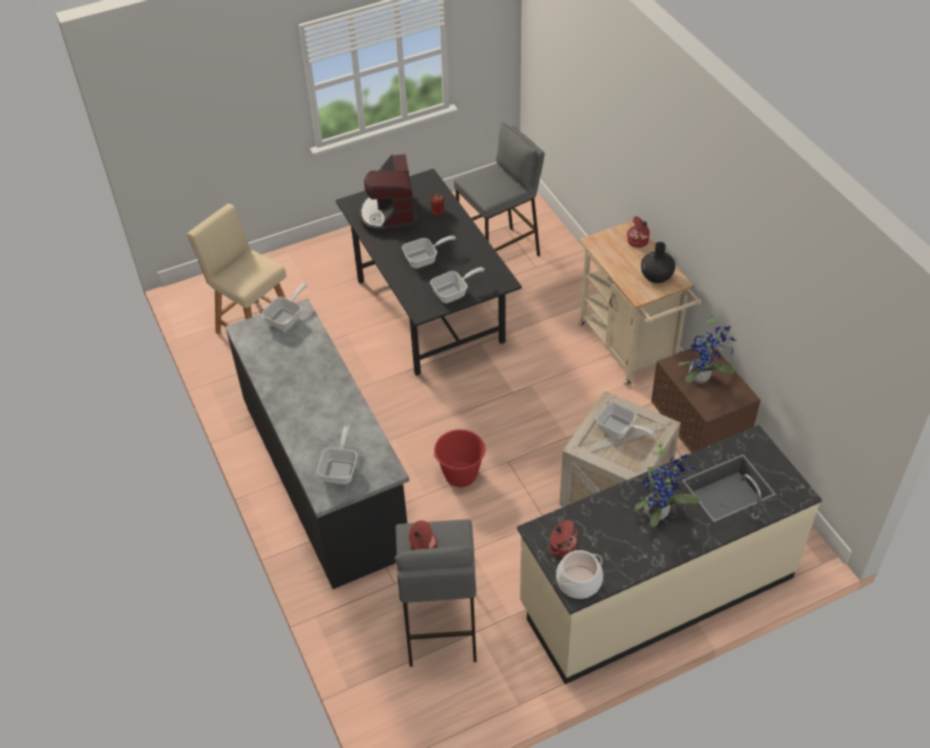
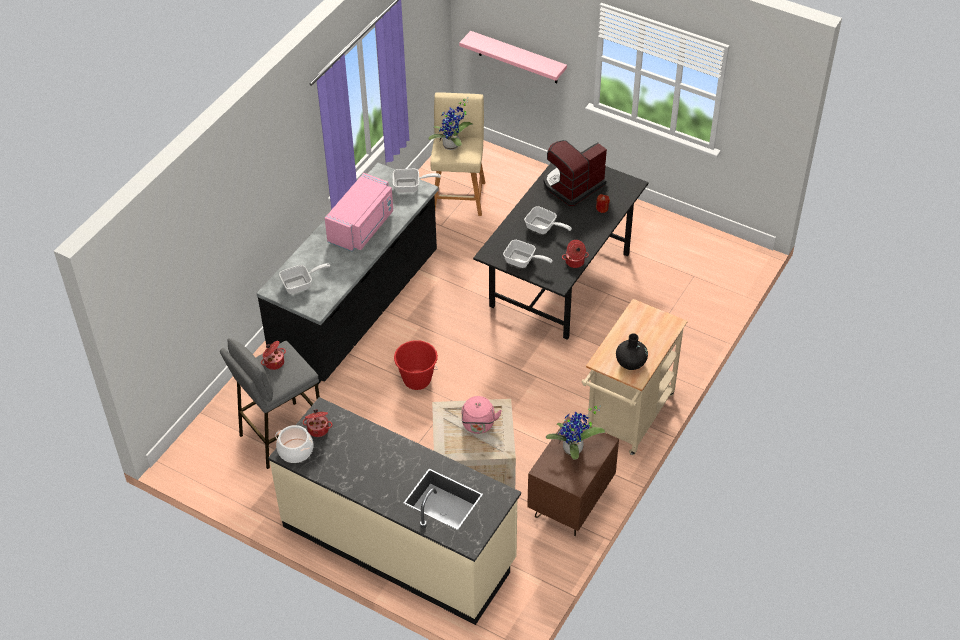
camera: 55 degrees right, 0 degrees up
(219, 152) = (518, 58): none -> pink shelf
(306, 380) = (362, 227): none -> pink microwave
(499, 253) = (660, 288): grey stool -> none
(619, 430) = (478, 425): frying pan -> pink kettle
(638, 241) = (662, 334): cooking pot -> cooking pot (575, 262)
(659, 511) = (389, 468): potted plant -> potted plant (452, 146)

